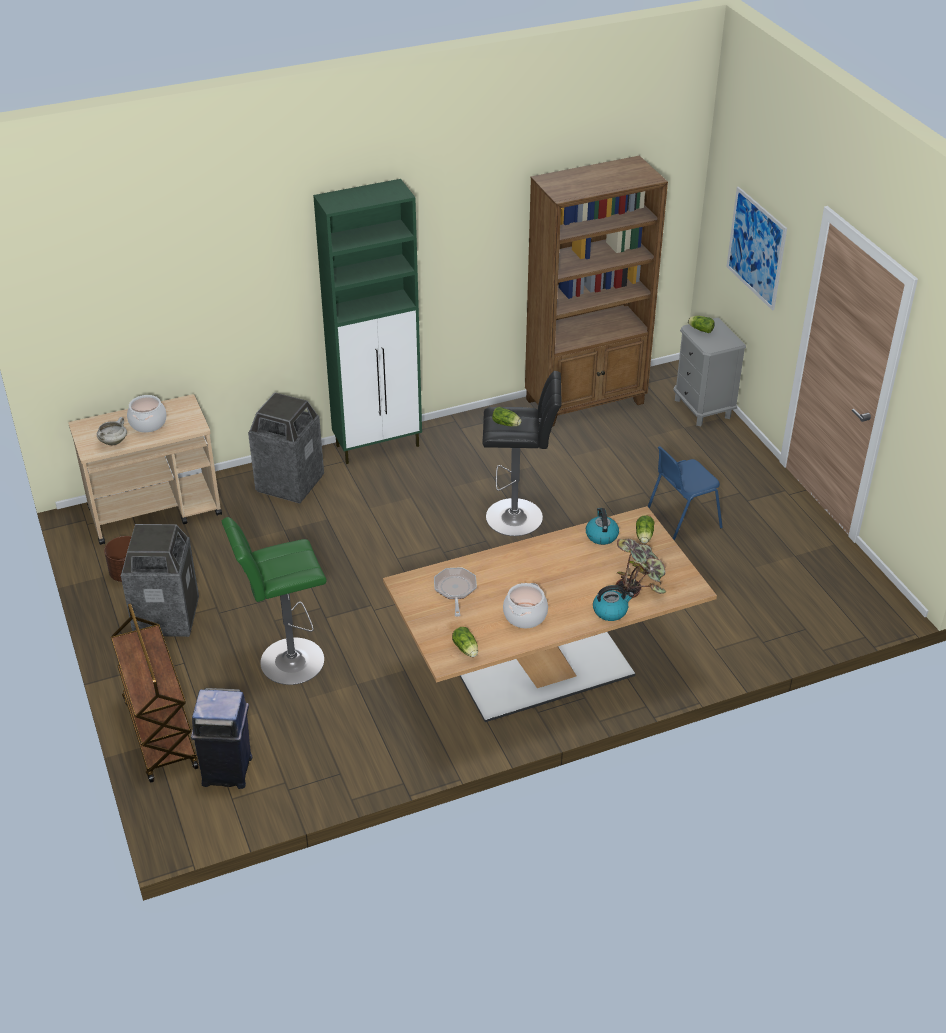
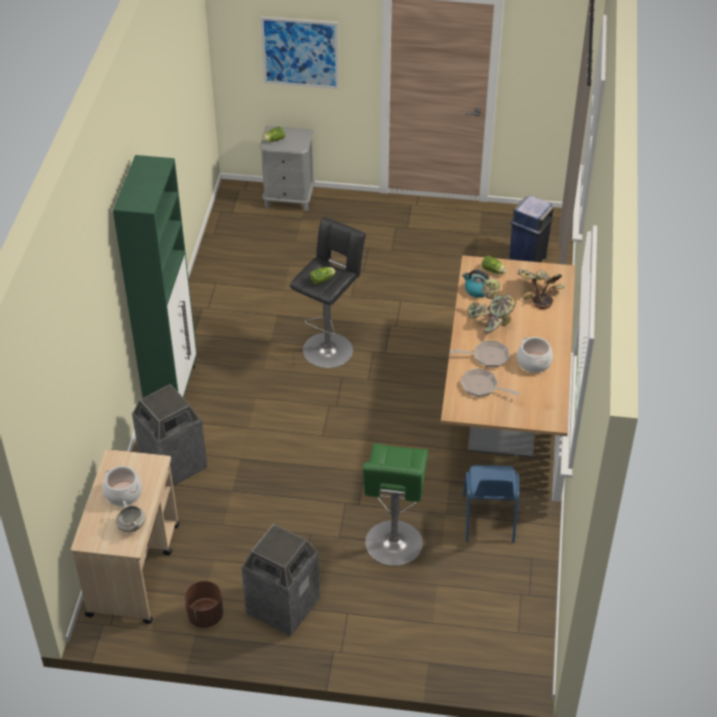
camera: 60 degrees left, 5 degrees up
(159, 733) = (419, 656): brown cart -> none
(228, 771) = (488, 625): blue trash can -> blue trash can (527, 258)
(466, 649) = (549, 406): lettuce -> none
(504, 578) = (487, 357): none -> frying pan
(561, 563) = (491, 322): none -> potted plant
(586, 402) = (225, 252): brown bookcase -> none
(610, 611) = (557, 319): kettle -> none
(681, 522) = (403, 269): blue chair -> blue chair (488, 520)

